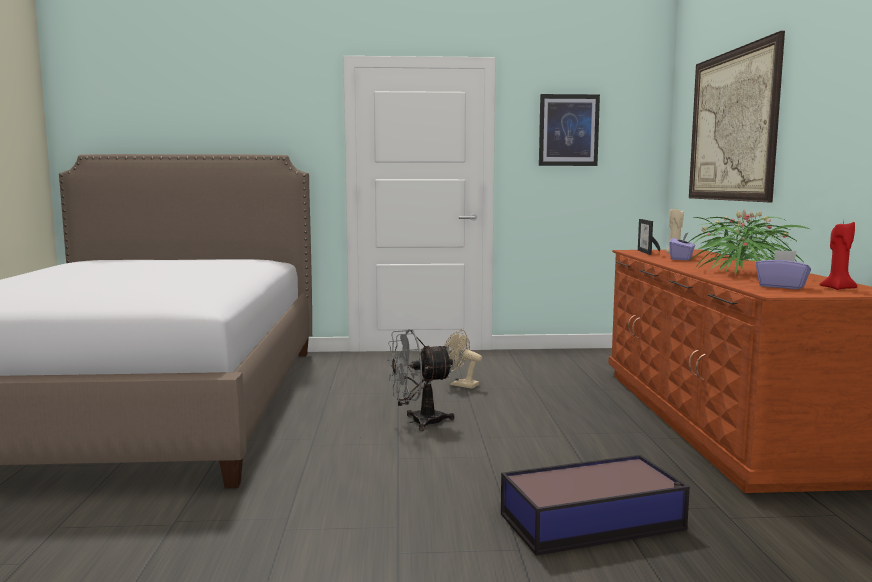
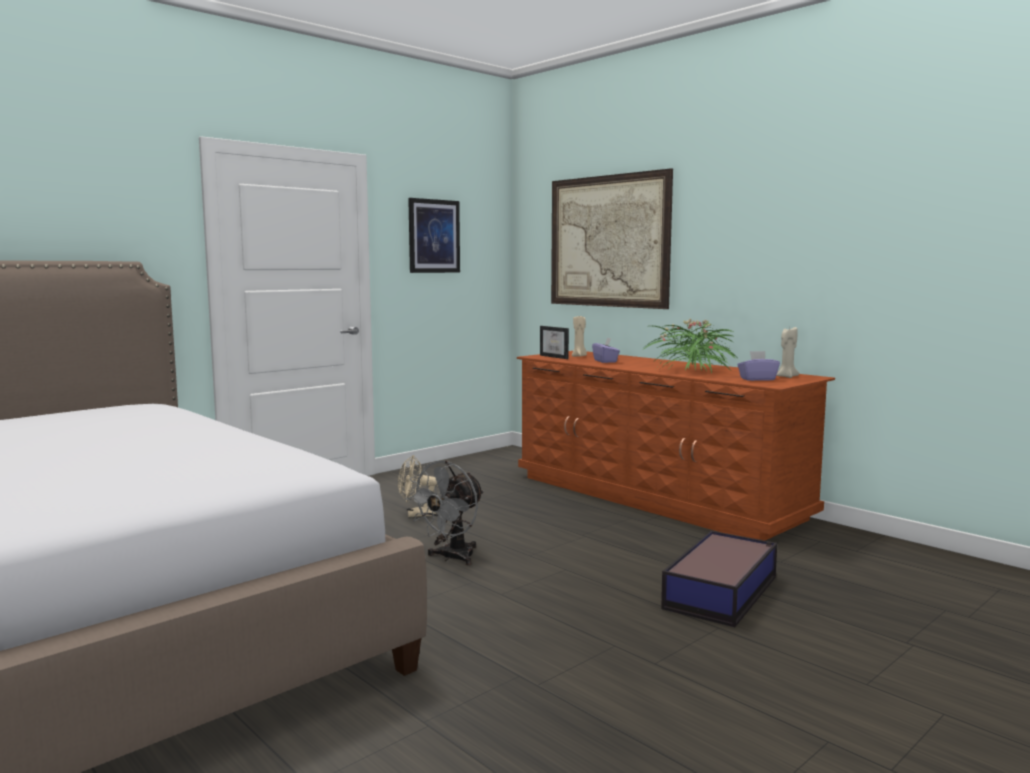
camera: 40 degrees left, 0 degrees up
(837, 288) = (786, 377): red candle -> beige candle

